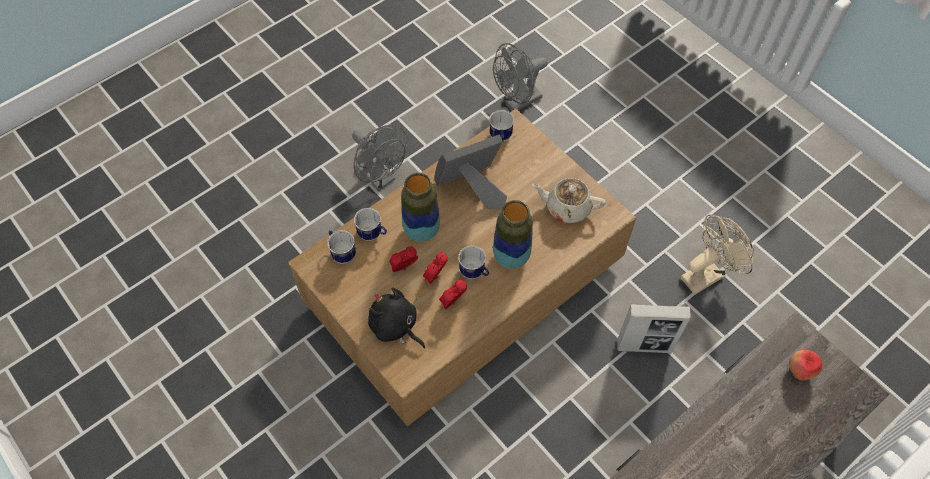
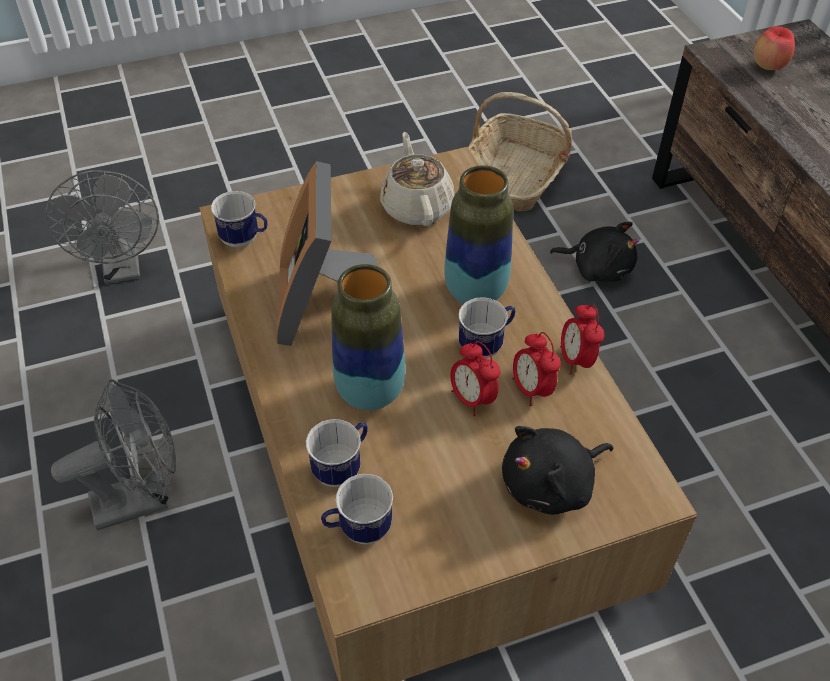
camera: 70 degrees left, 10 degrees down
(404, 268) = (435, 438): alarm clock -> alarm clock (576, 360)
(567, 207) = (416, 206): beige teapot -> beige teapot turned 135 degrees clockwise
(644, 346) = (598, 268): picture frame -> black plush toy
(707, 274) = (515, 177): beige fan -> basket

